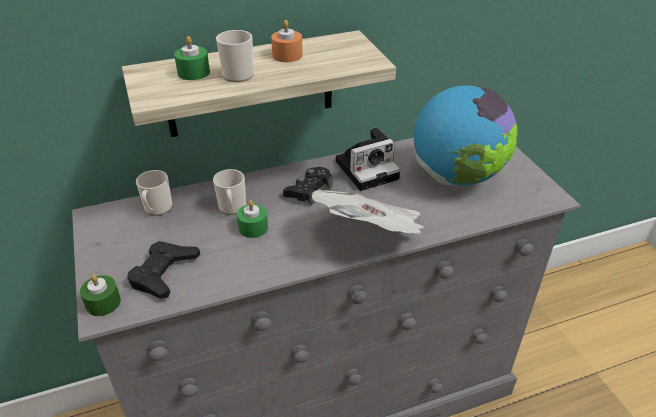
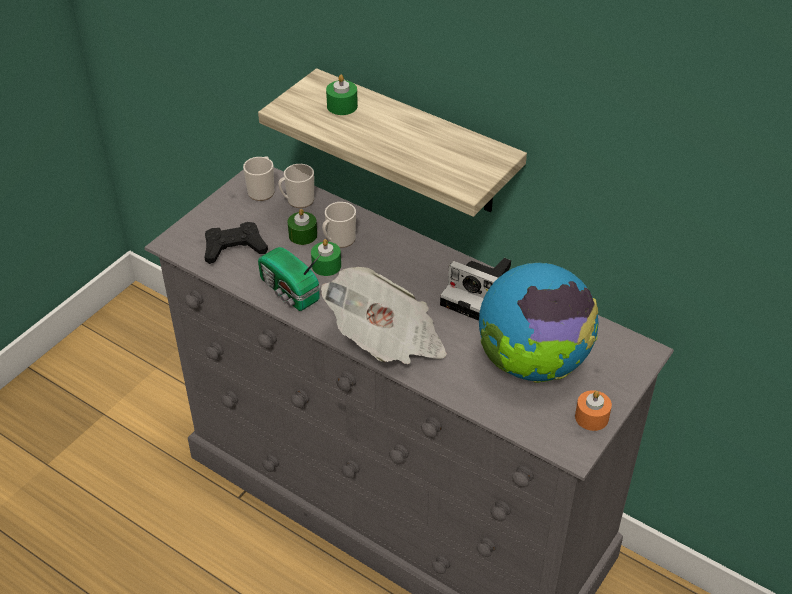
camera: 55 degrees right, 5 degrees up
(103, 303) = (182, 237): green candle -> green candle (303, 235)
(236, 73) = (363, 126): mug -> mug (262, 190)
(259, 263) = (289, 292): none -> radio
(287, 55) = (424, 136): orange candle -> orange candle (591, 417)
(309, 190) = (407, 272): black game controller -> none

